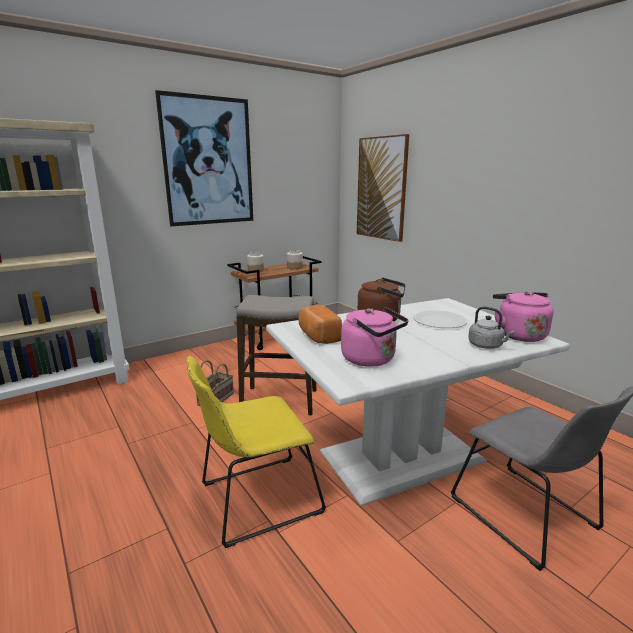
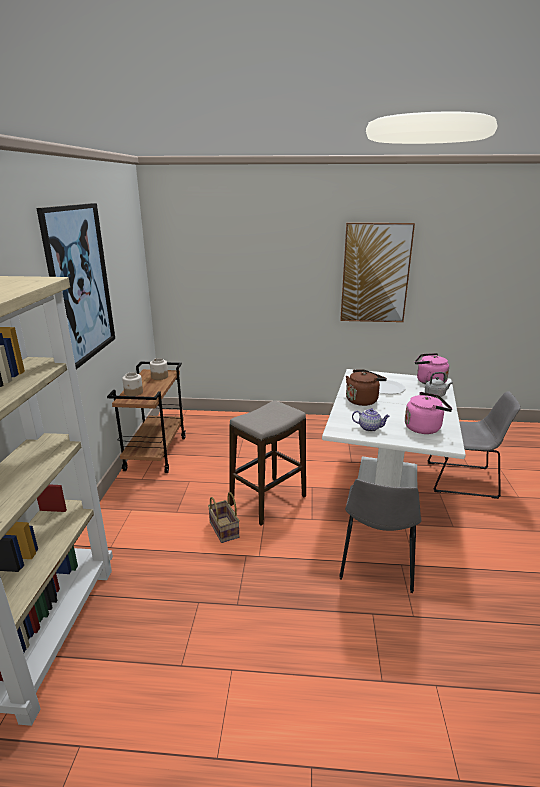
camera: 50 degrees left, 5 degrees up
(255, 499) = (377, 561): yellow chair -> grey chair
(318, 336) = (369, 428): bread -> teapot
(381, 188) = (212, 280): picture -> picture (375, 273)

